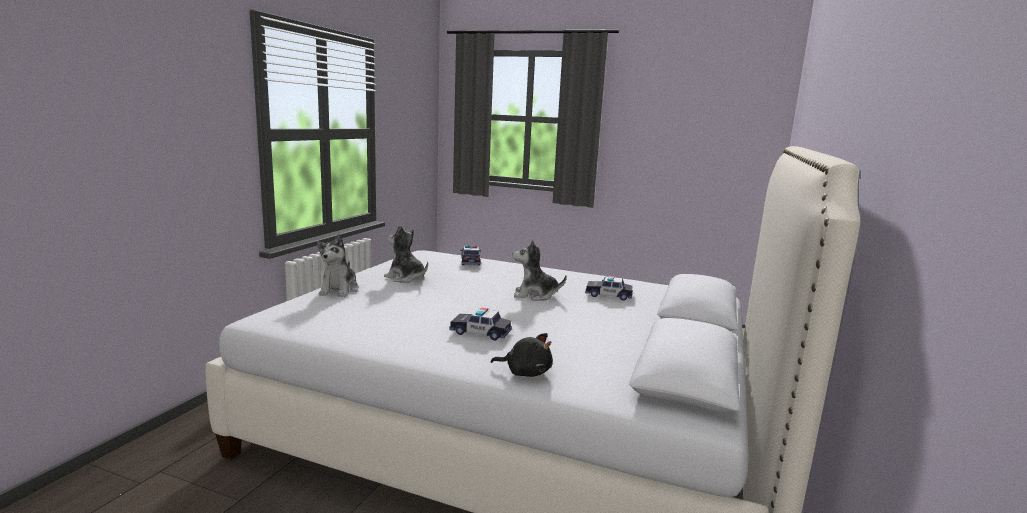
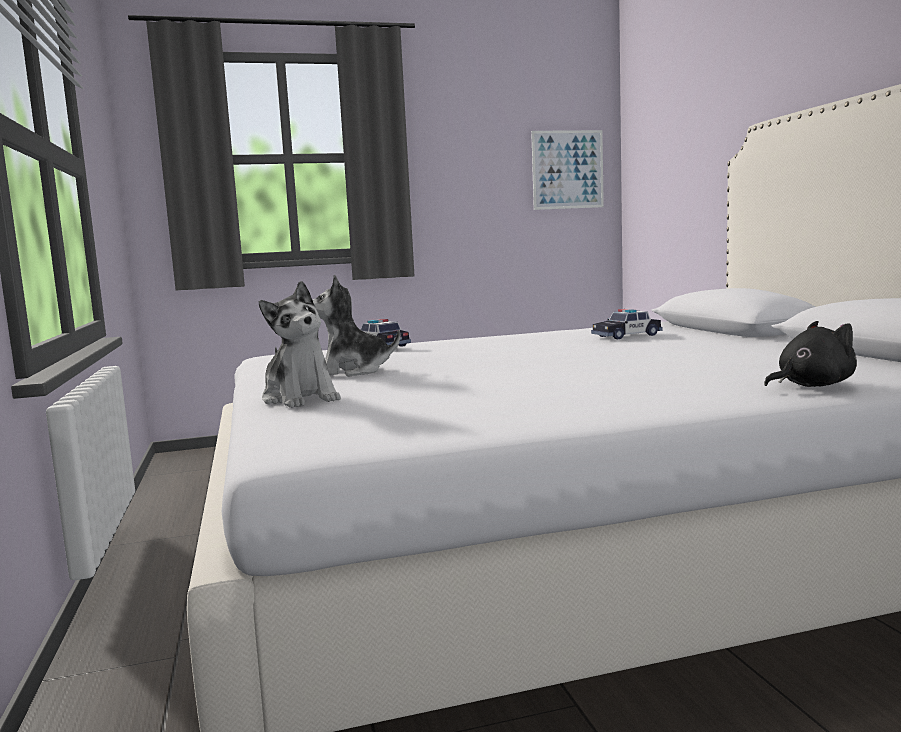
camera: 35 degrees left, 5 degrees down
(480, 332) = (640, 378): toy car -> none
(535, 295) = (565, 349): plush toy -> none
(736, 142) = (567, 169): none -> picture

